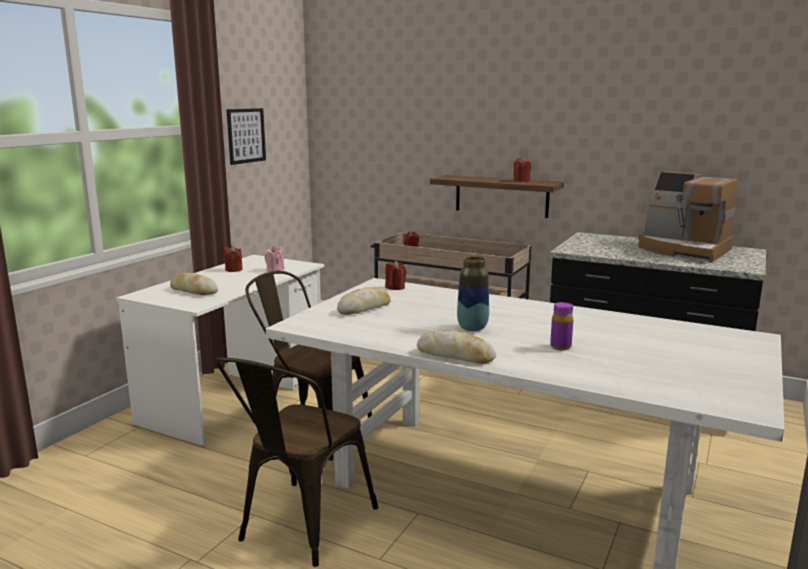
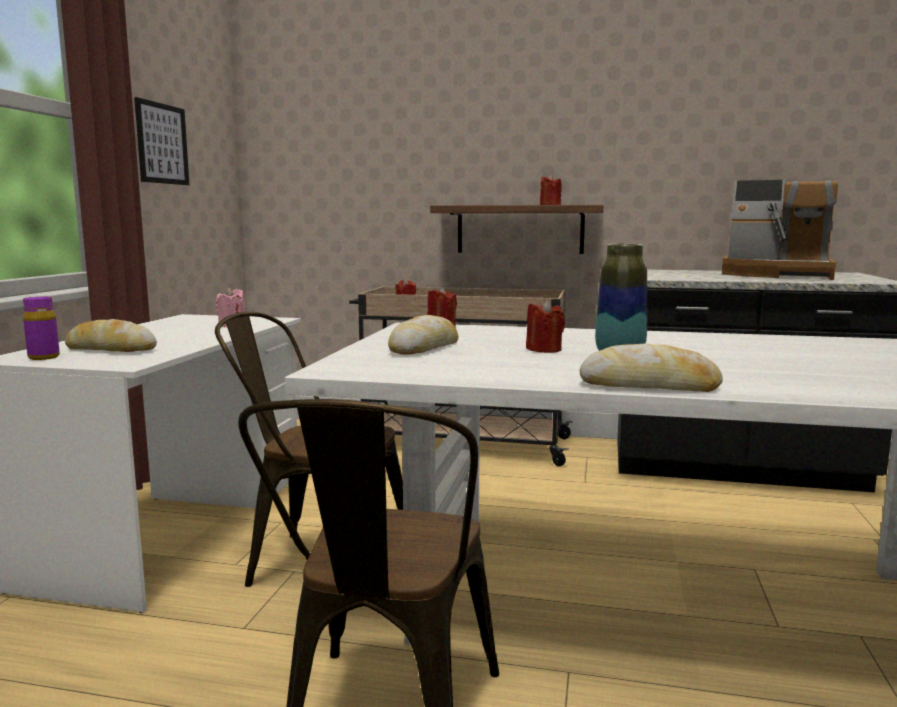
camera: 15 degrees left, 5 degrees down
(234, 270) = (163, 327): red candle -> red candle (544, 349)
(560, 347) = (779, 368): purple bottle -> purple bottle (44, 357)

